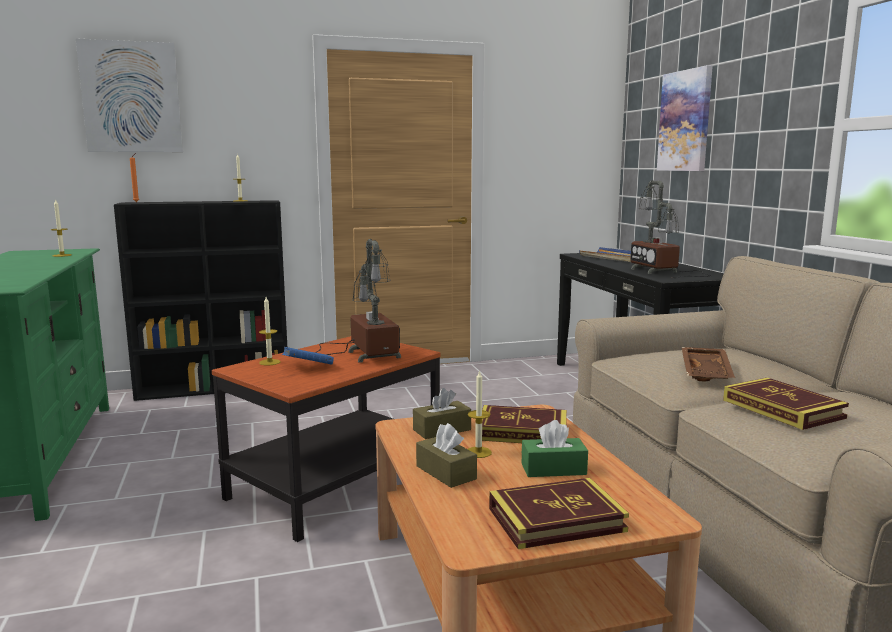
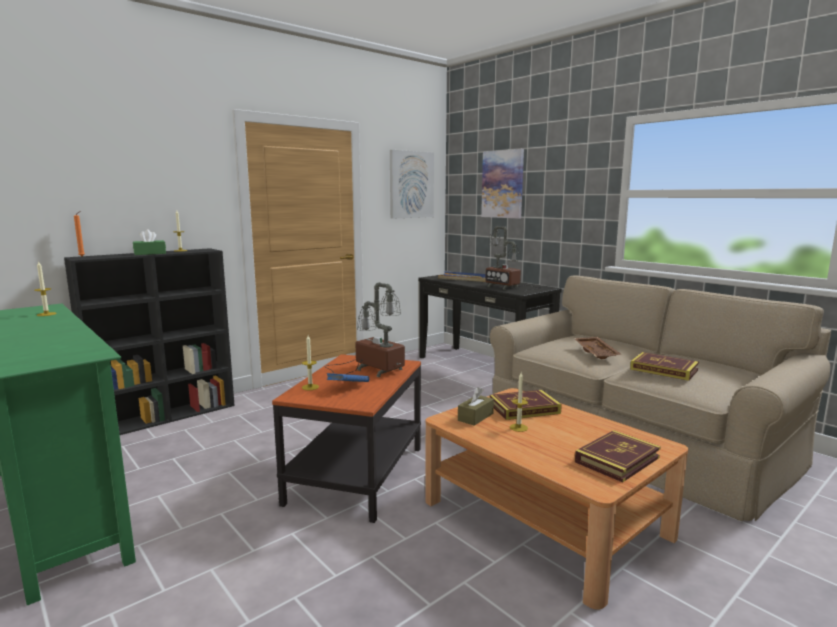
camera: 25 degrees left, 0 degrees up
(131, 97) = (71, 159): picture -> picture (411, 184)
(446, 472) = (519, 445): brown tissue box -> none
(553, 469) = (574, 429): green tissue box -> green tissue box (150, 253)

